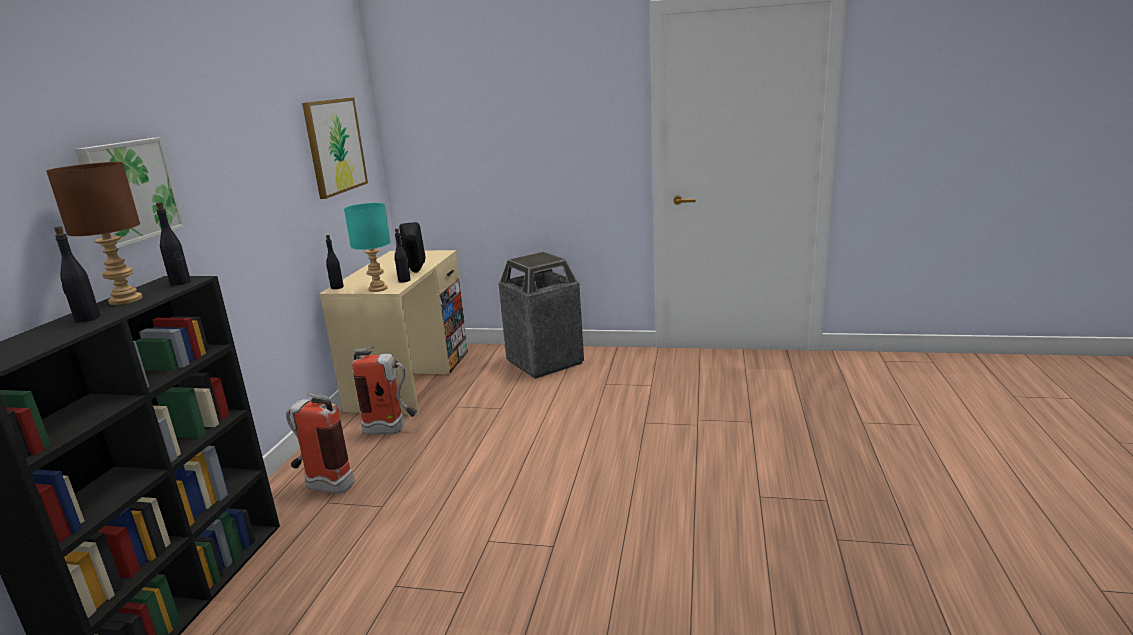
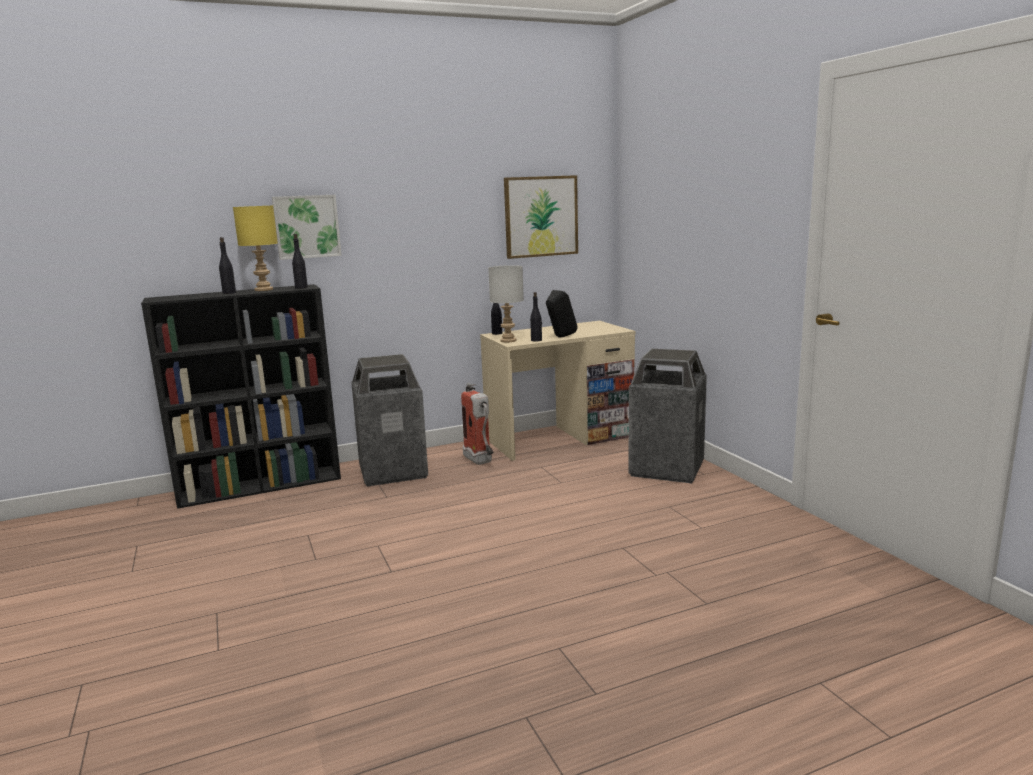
camera: 55 degrees right, 5 degrees down
(127, 300) = (264, 289): brown table lamp -> yellow table lamp
(323, 486) = (392, 471): fire extinguisher -> trash can
(377, 289) = (508, 340): turquoise table lamp -> grey table lamp

